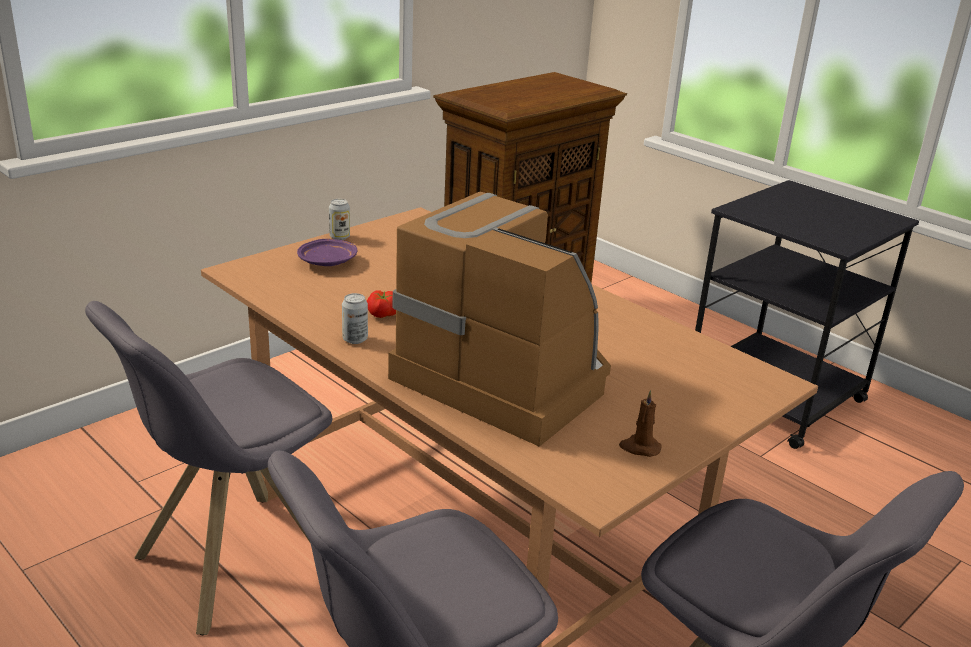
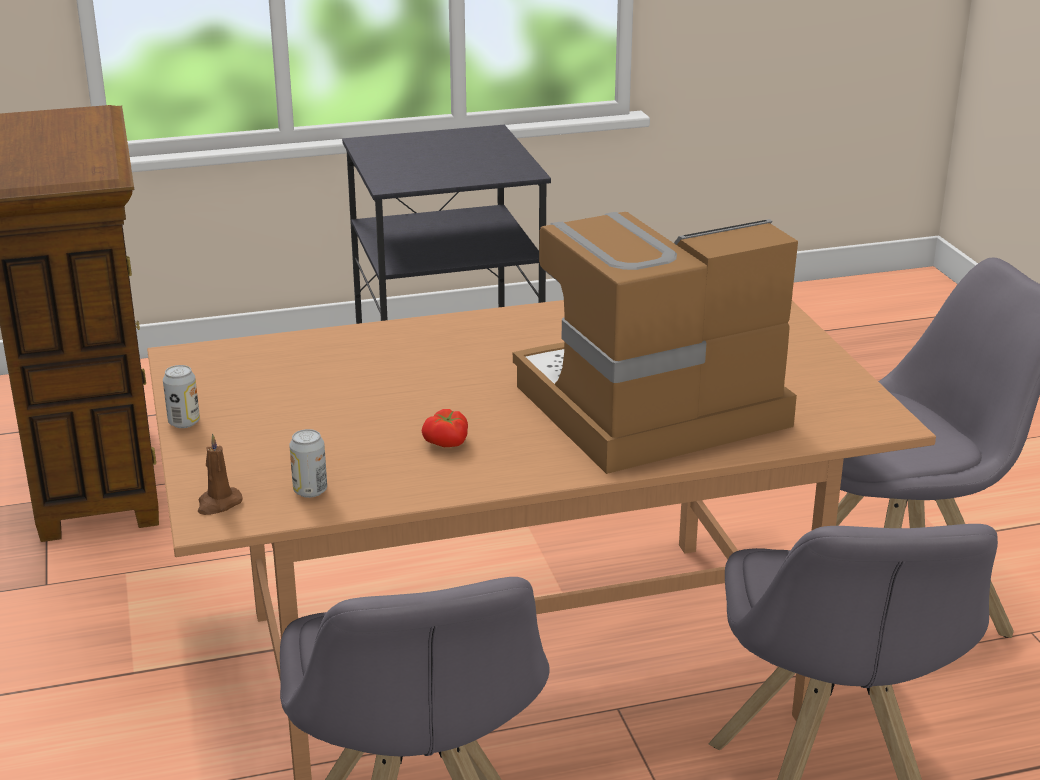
camera: 60 degrees left, 0 degrees up
(328, 262) = (256, 447): purple plate -> none
(355, 339) = (496, 473): can -> can (310, 491)
(639, 447) = (822, 381): brown candle -> brown candle (218, 504)

